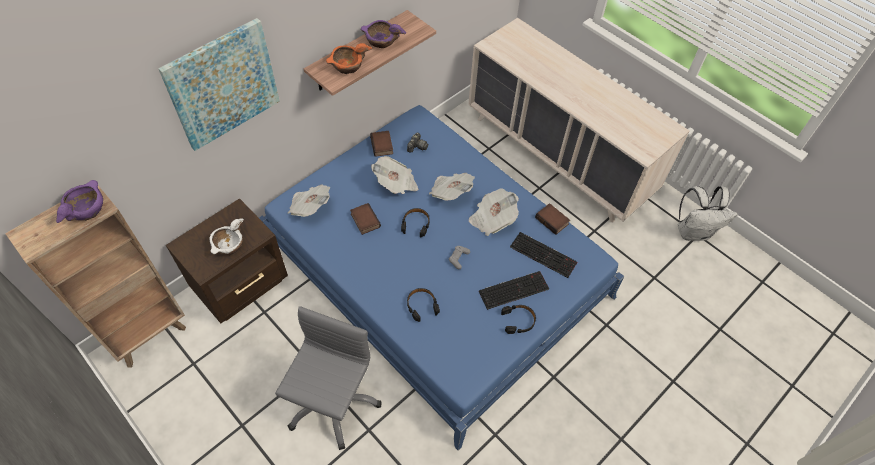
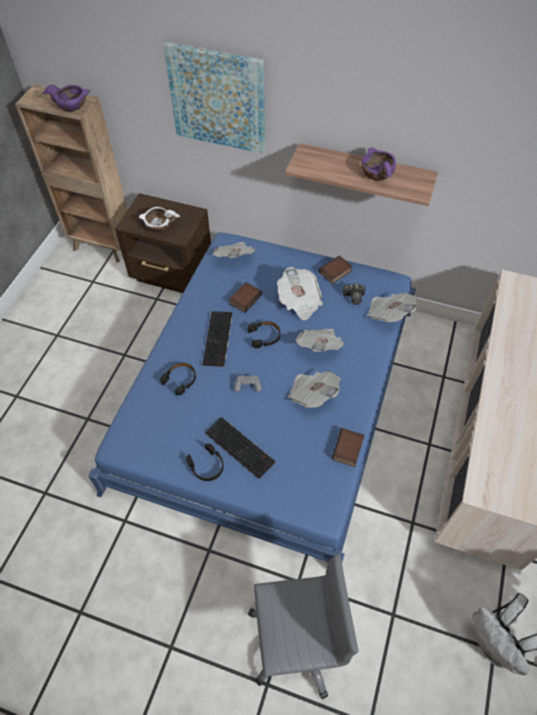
camera: 65 degrees right, 0 degrees up
(332, 402) = (100, 382): grey office chair -> grey office chair (298, 639)
(347, 66) = (324, 166): orange bowl -> none
(448, 135) = (389, 314): none -> newspaper
(544, 254) = (300, 458): keyboard -> keyboard (218, 339)

